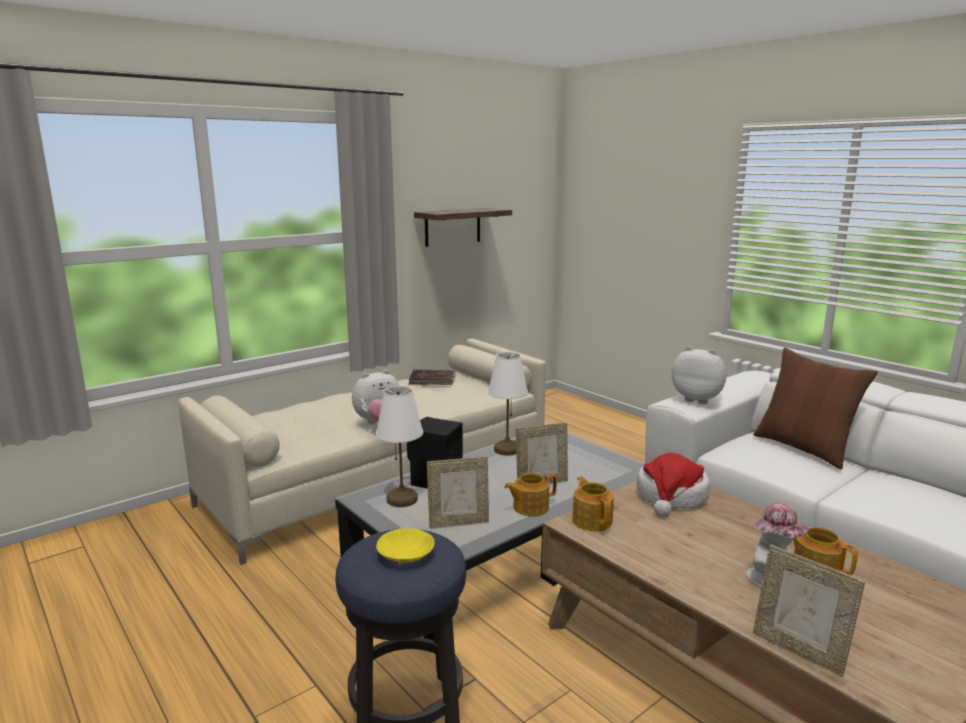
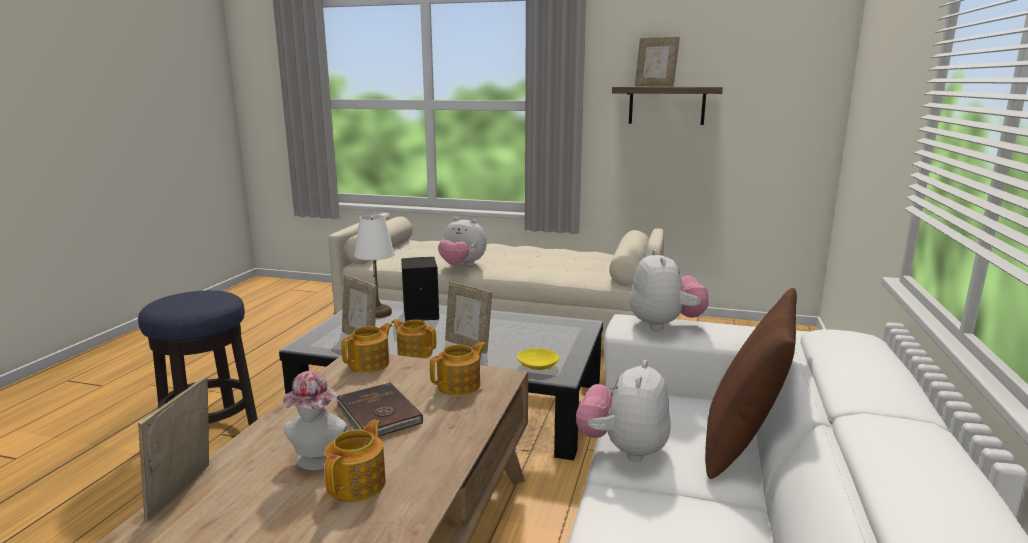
camera: 55 degrees right, 0 degrees up
(406, 556) = (190, 302): yellow bowl -> yellow bowl (537, 366)
(432, 380) = (581, 255): brown book -> brown book (377, 415)
(450, 210) = (655, 86): none -> picture frame
(506, 450) = (515, 319): white table lamp -> none
(671, 496) = (460, 385): hat -> teapot
(794, 479) = (623, 449): none -> plush toy

